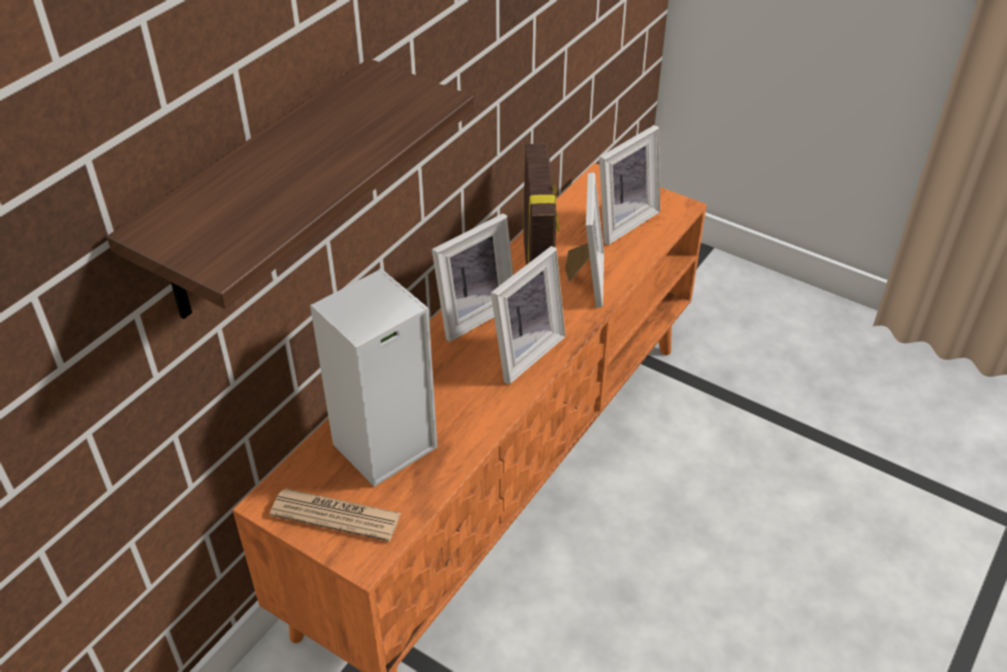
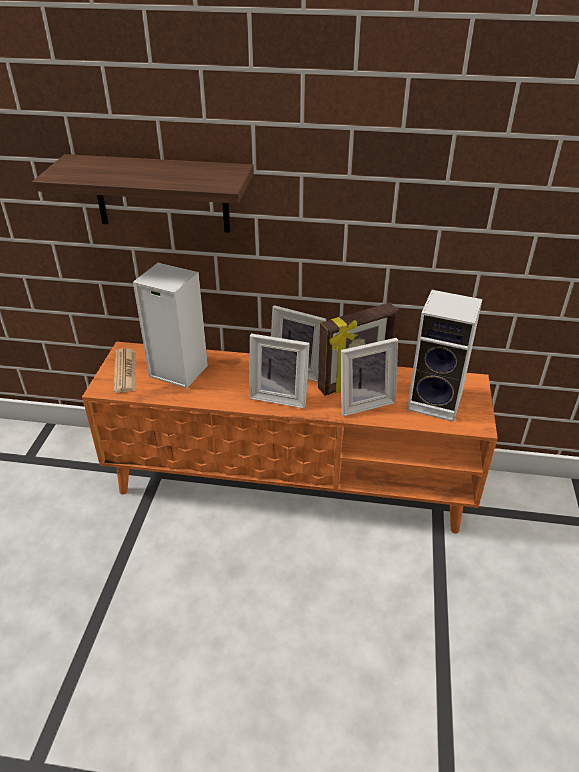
camera: 65 degrees right, 5 degrees down
(621, 221) = (437, 402): picture frame -> speaker

